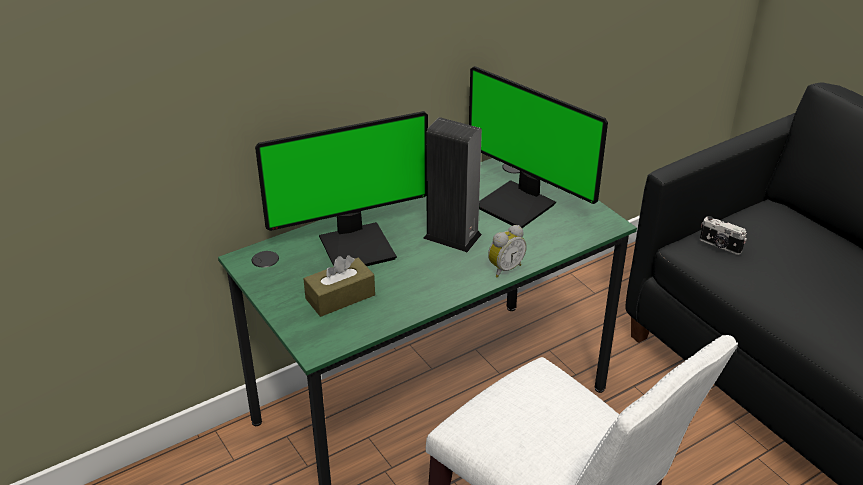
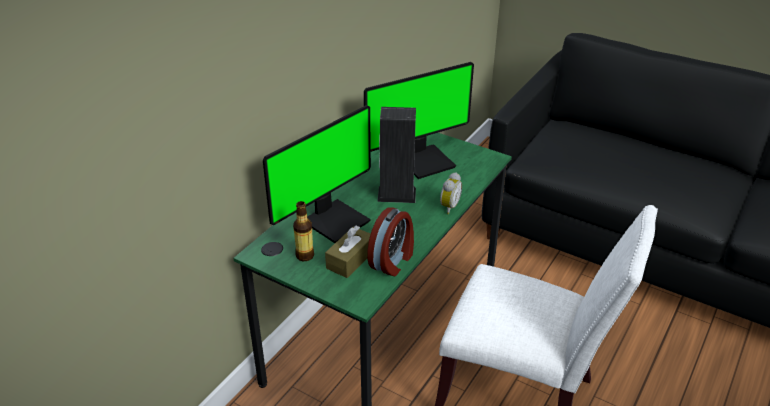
camera: 25 degrees left, 0 degrees up
(293, 277) = (305, 256): none -> bottle
(387, 313) = (392, 261): none -> alarm clock
(518, 205) = (425, 161): monitor -> monitor turned 45 degrees counterclockwise
(720, 246) = (548, 157): camera -> none

